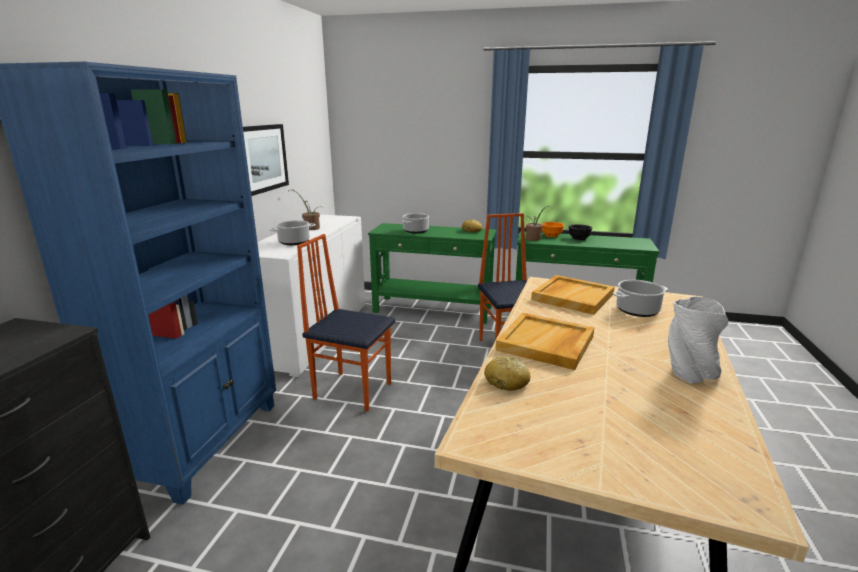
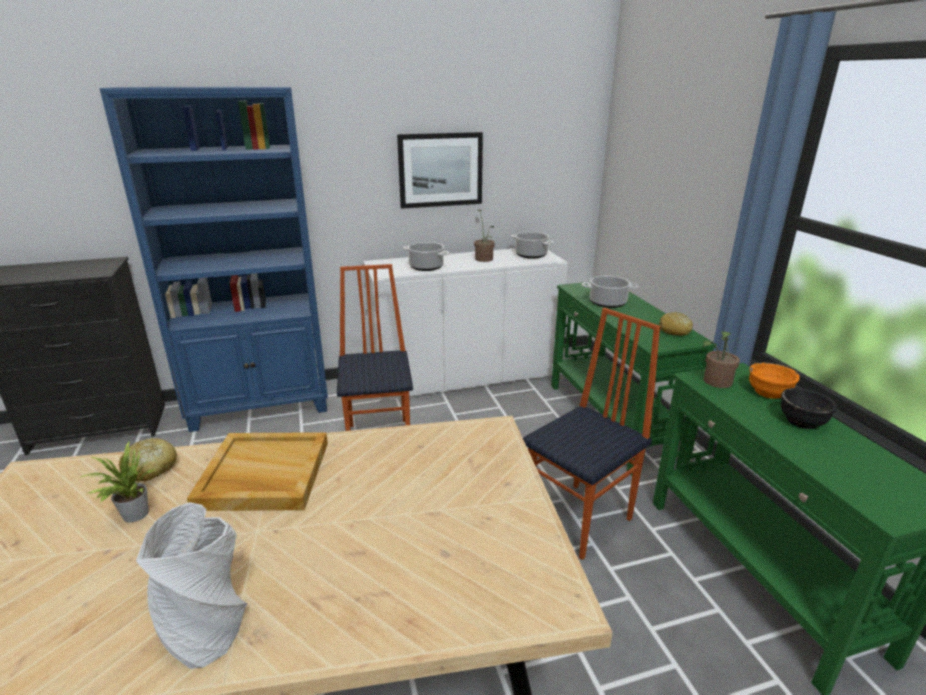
camera: 60 degrees right, 5 degrees up
(568, 391) = (132, 515): none -> potted plant
(572, 297) = (454, 466): beige tray -> none
(637, 311) = (443, 541): cooking pot -> cooking pot (530, 255)

